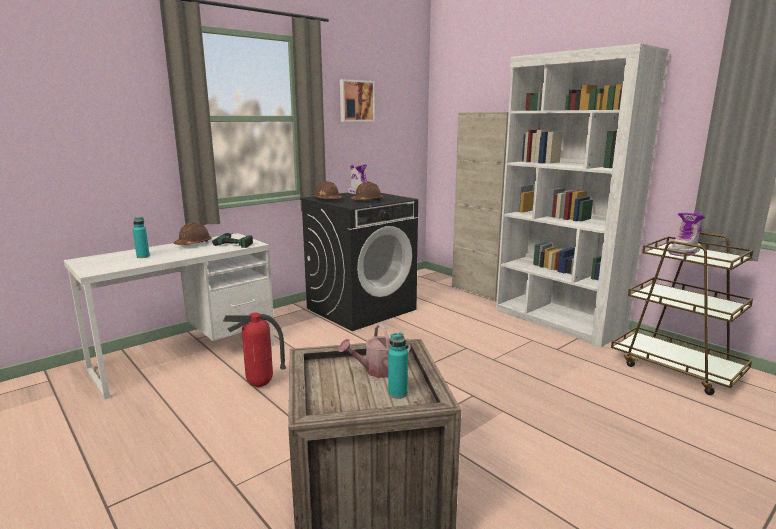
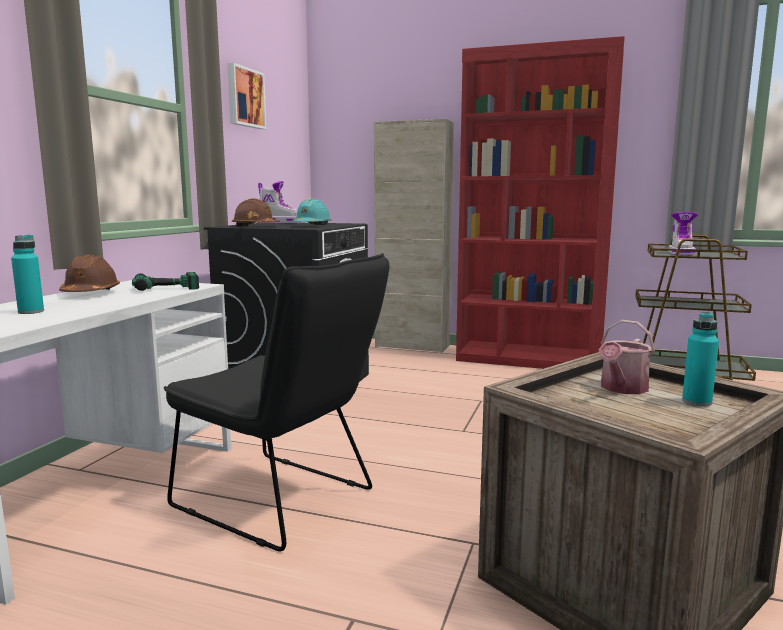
camera: 30 degrees left, 5 degrees down
(260, 385) = (283, 502): fire extinguisher -> black chair
(367, 201) = (312, 225): brown hard hat -> turquoise hard hat
(558, 320) = (529, 359): white bookcase -> red bookcase

